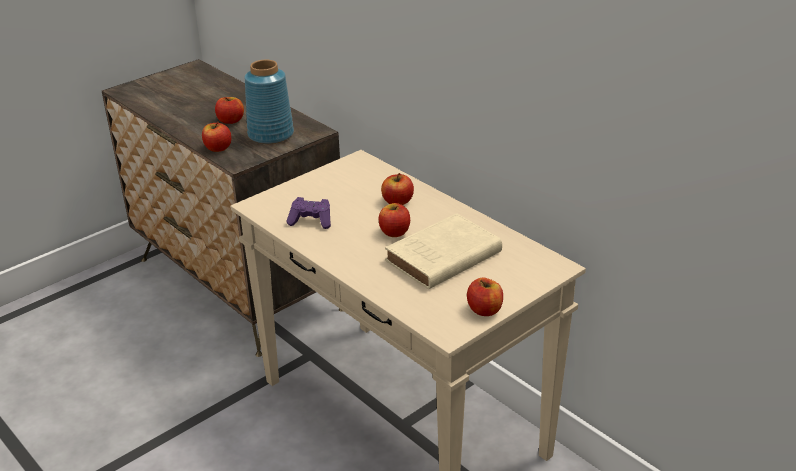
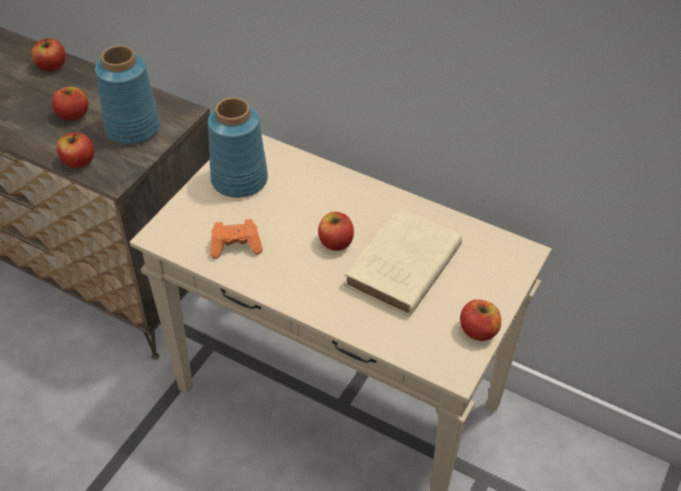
camera: 20 degrees left, 15 degrees up
(311, 221) = (236, 246): purple game controller -> orange game controller
(338, 182) = (238, 180): none -> blue vase
(397, 201) = (318, 197): apple -> apple (51, 66)

